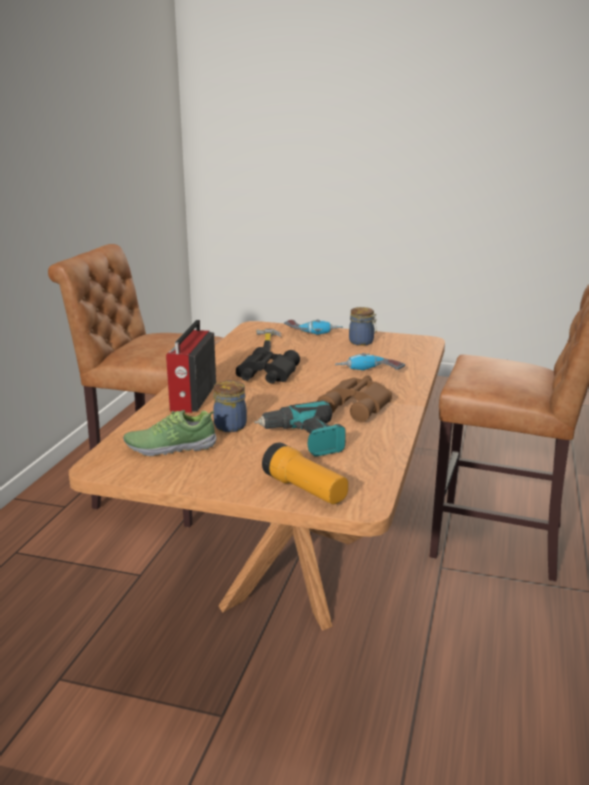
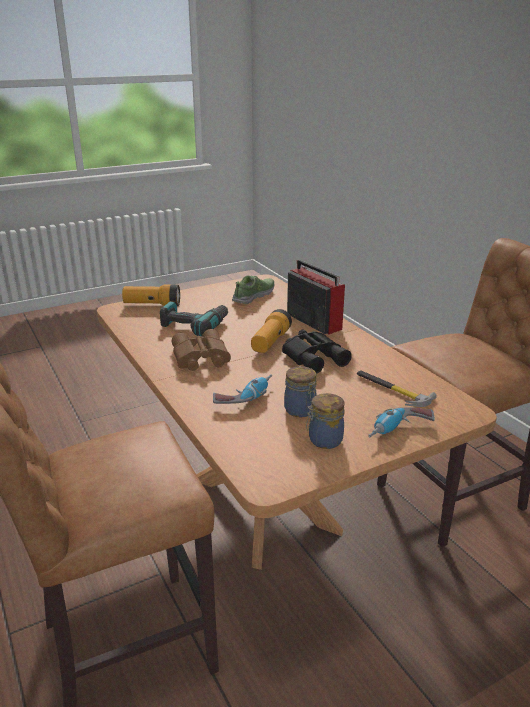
camera: 135 degrees right, 5 degrees up
(230, 425) = (251, 316): jar -> jar (301, 411)
(271, 396) = (270, 342): none -> flashlight

